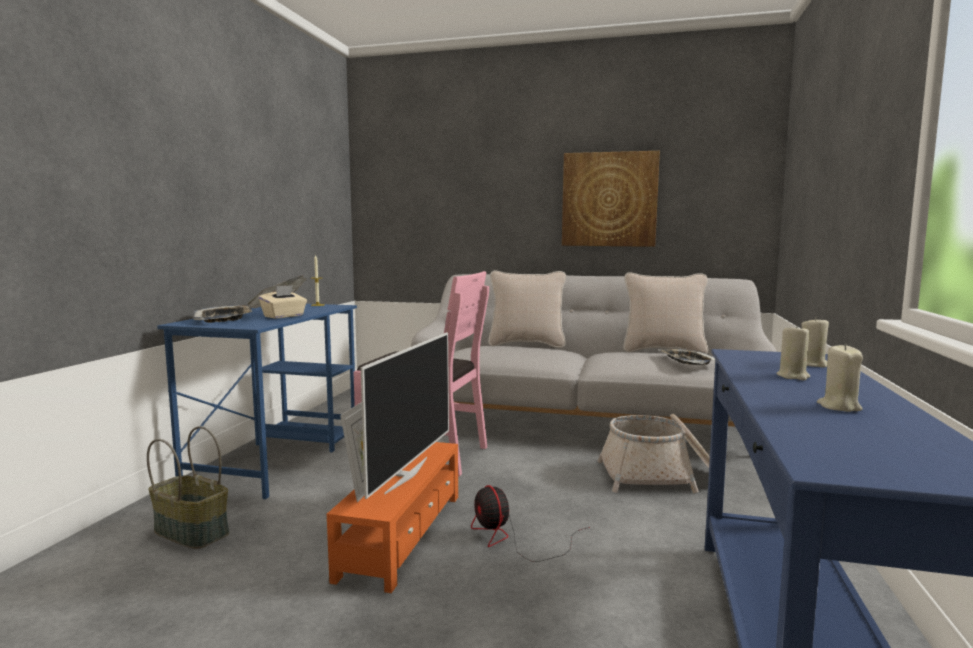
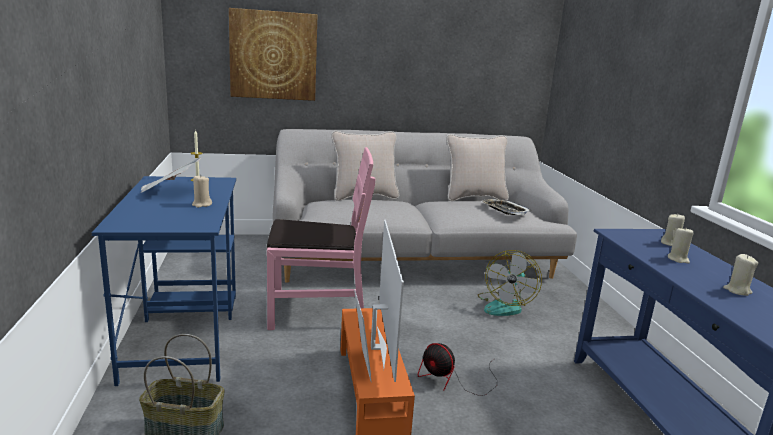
camera: 25 degrees left, 10 degrees up
(224, 319) = (147, 214): tray -> none
(284, 316) = (201, 204): beige tissue box -> beige candle
(609, 199) = (424, 65): picture -> picture (273, 55)
(659, 477) = (505, 305): basket -> fan

